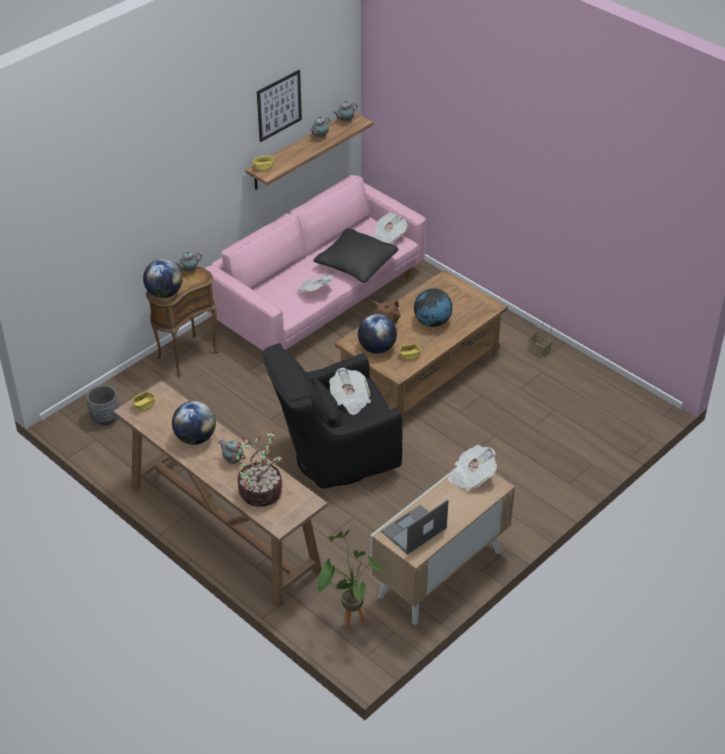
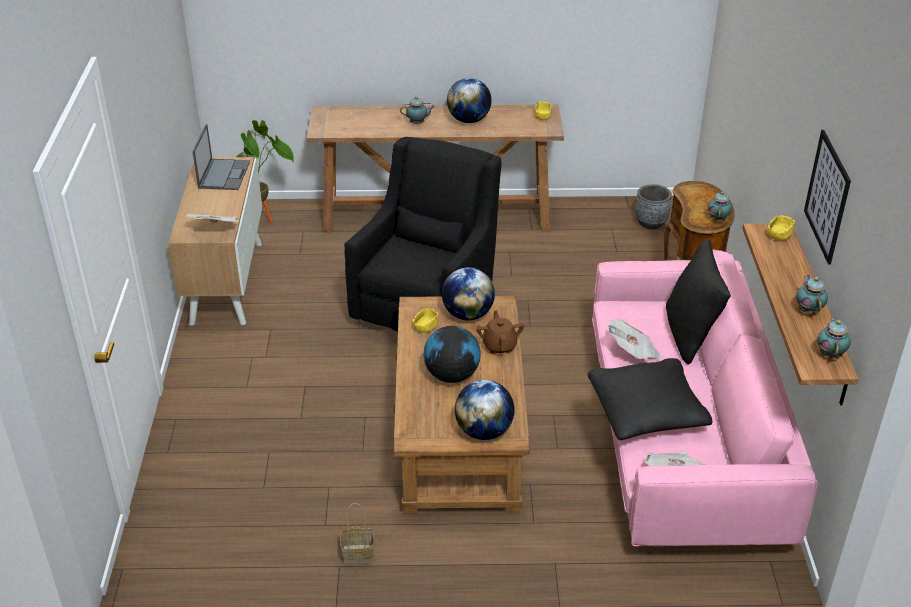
camera: 135 degrees right, 5 degrees down
(164, 293) = (695, 190): globe -> globe (484, 431)
(261, 492) = (365, 119): potted plant -> none
(272, 281) = (690, 335): none -> black pillow
(350, 400) = (424, 258): newspaper -> none

